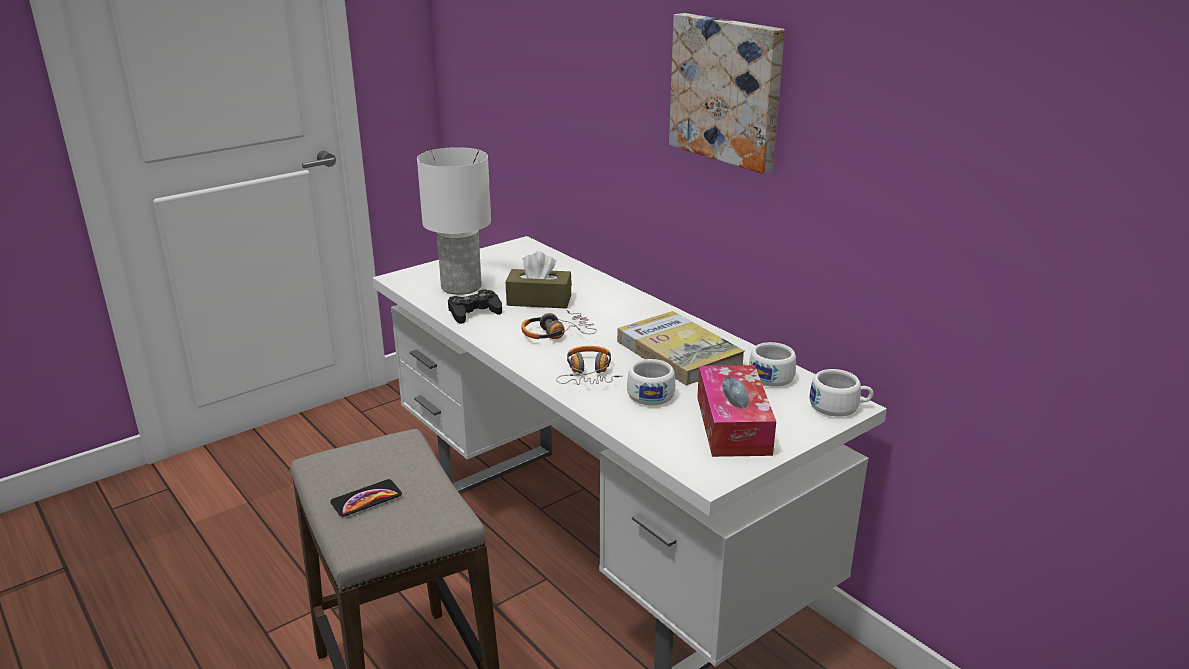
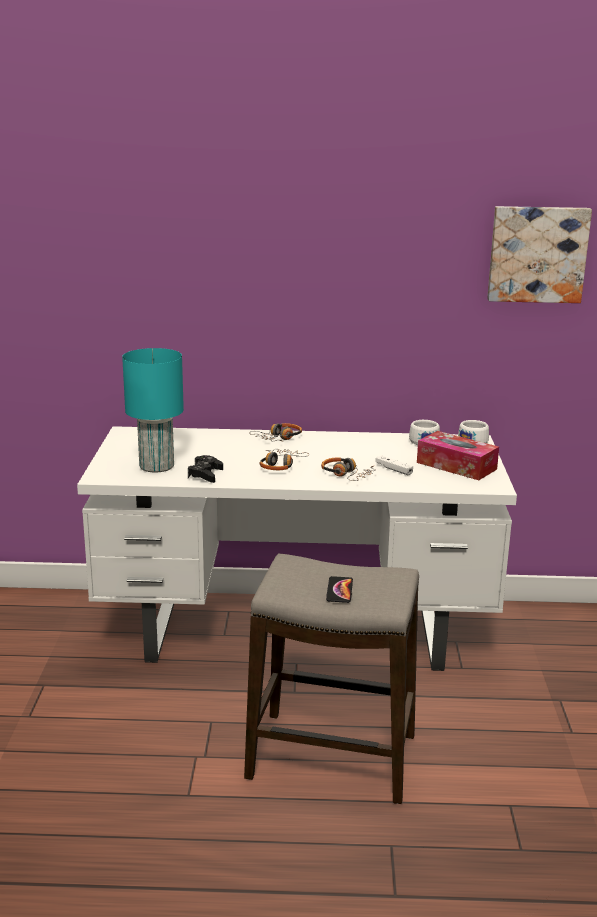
camera: 50 degrees left, 5 degrees down
(460, 287) = (156, 466): white table lamp -> turquoise table lamp
(539, 300) = (224, 454): brown tissue box -> none
(628, 305) = (278, 438): none -> headphones
(650, 393) = (393, 469): white cup -> white game controller
(678, 352) = (360, 449): book -> none
(728, 90) = (340, 266): picture -> picture (537, 254)

